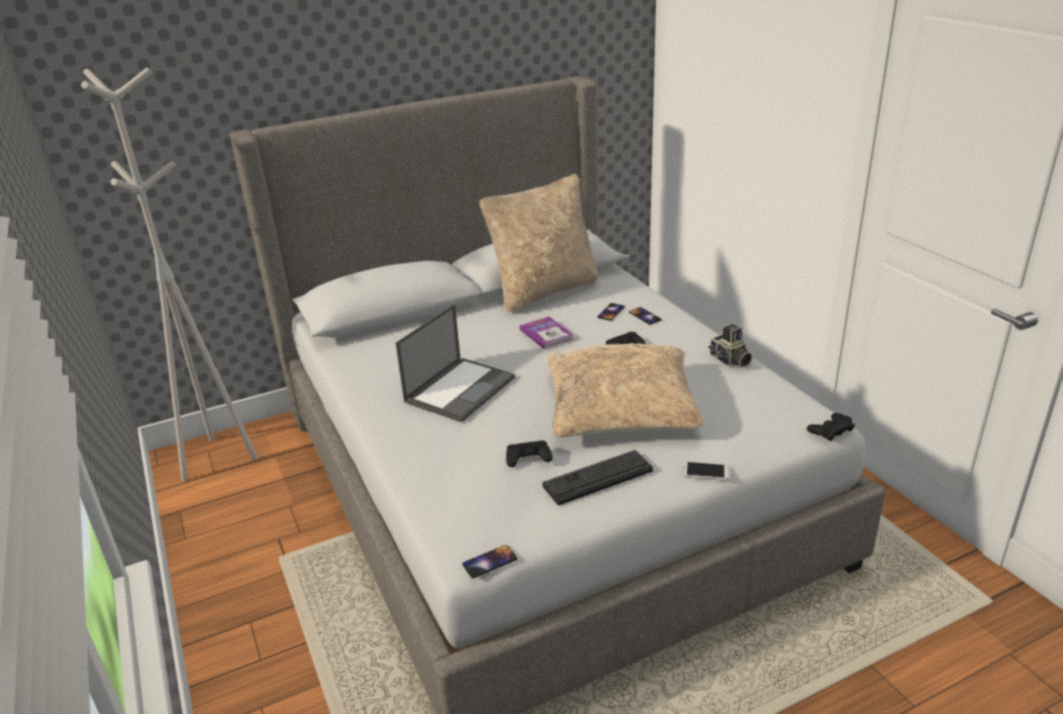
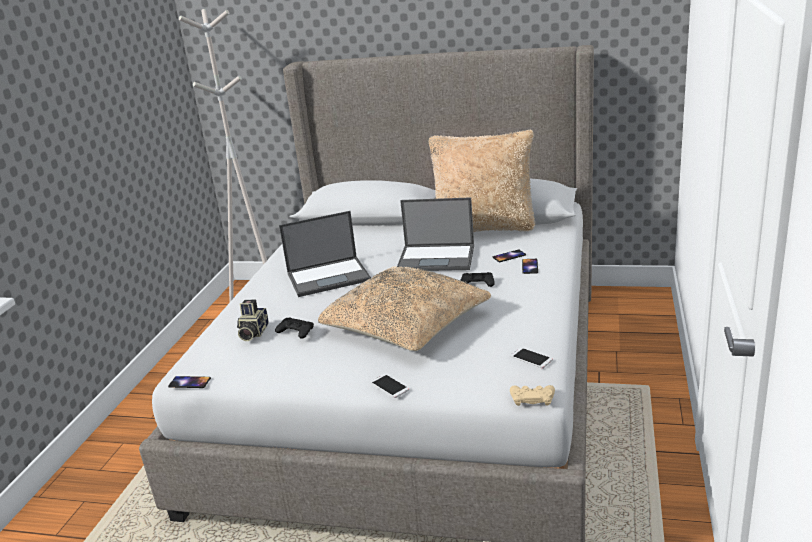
camera: 40 degrees right, 5 degrees down
(546, 334) = (437, 258): book -> laptop
(598, 478) = (316, 361): keyboard -> none
(729, 360) = (540, 319): camera -> camera (252, 333)
(777, 397) = (531, 358): none -> phone
(830, 430) = (532, 398): black game controller -> beige game controller

